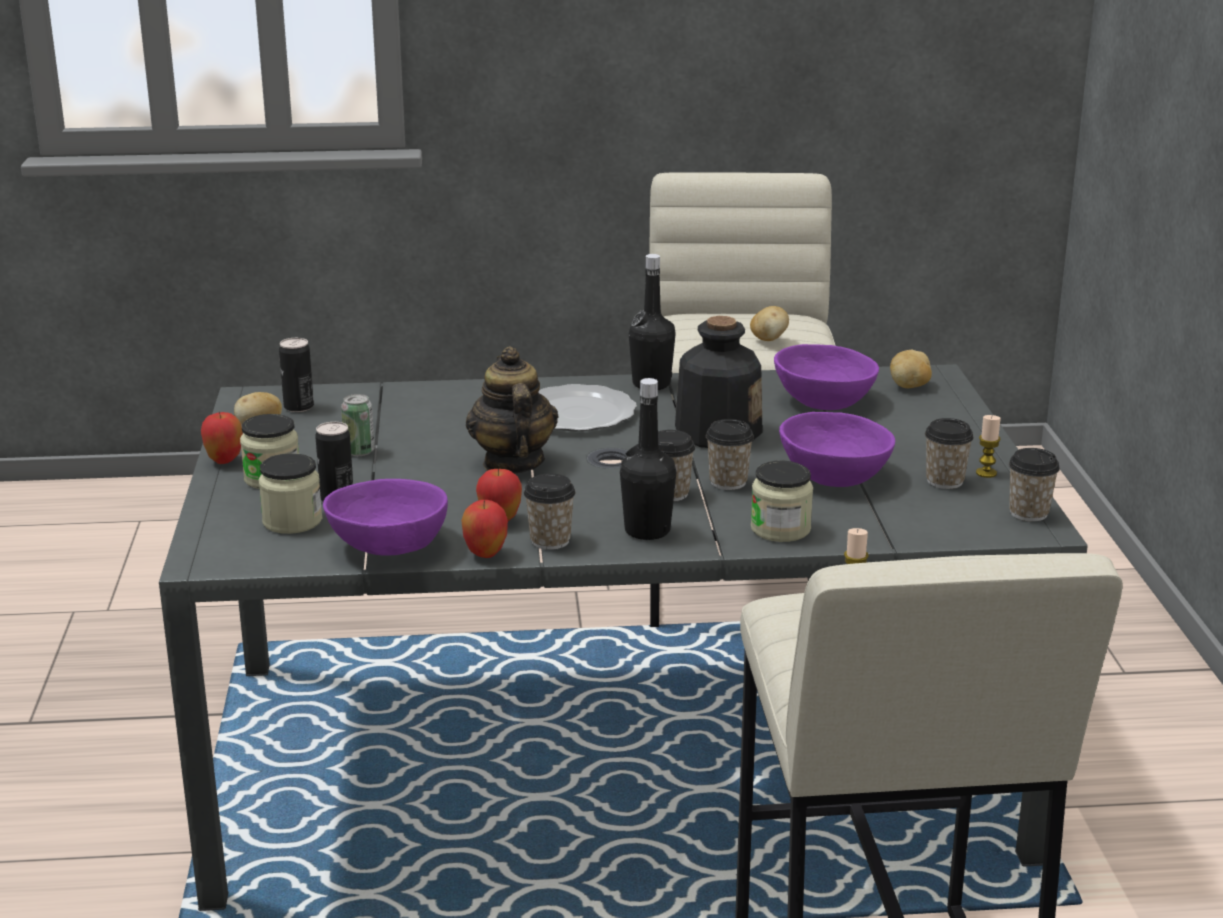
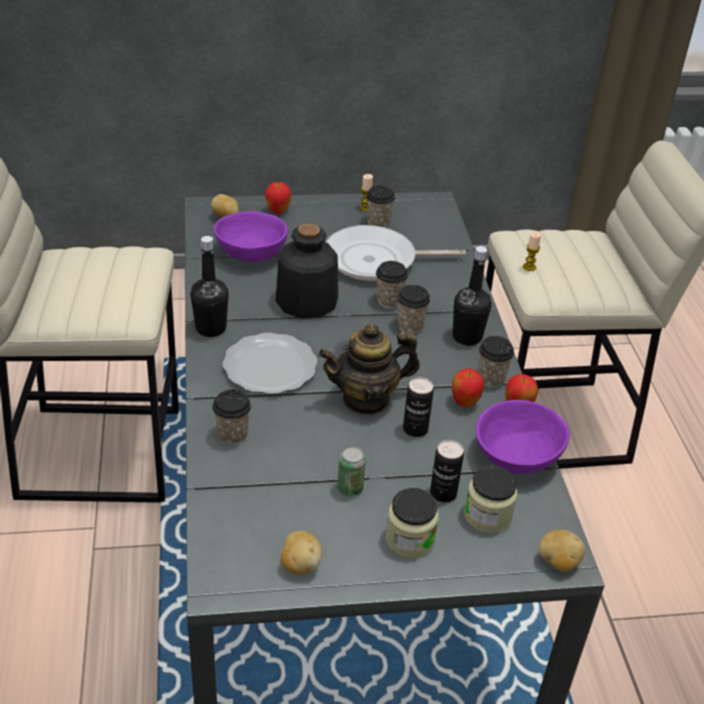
camera: 95 degrees left, 15 degrees up
(224, 461) = (376, 579): apple -> apple (278, 211)
(299, 407) = (248, 542): can -> can (415, 429)
(769, 339) = (122, 268): potato -> potato (558, 562)
(780, 529) = (454, 285): jar -> none
(833, 476) = (376, 260): purple bowl -> frying pan
(1028, 513) = (417, 202): cup -> cup (232, 435)

